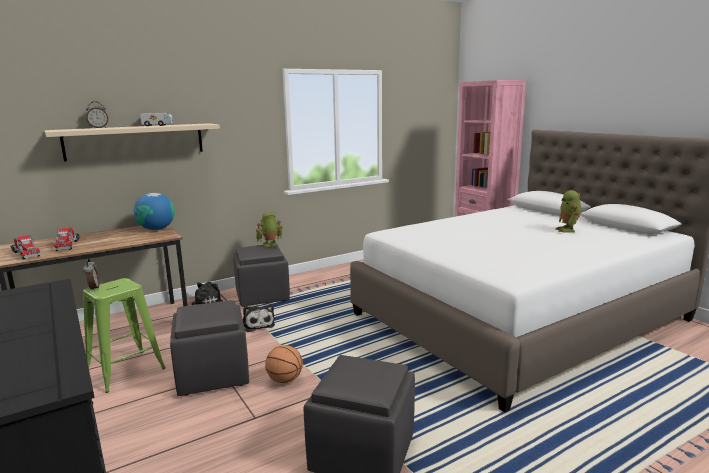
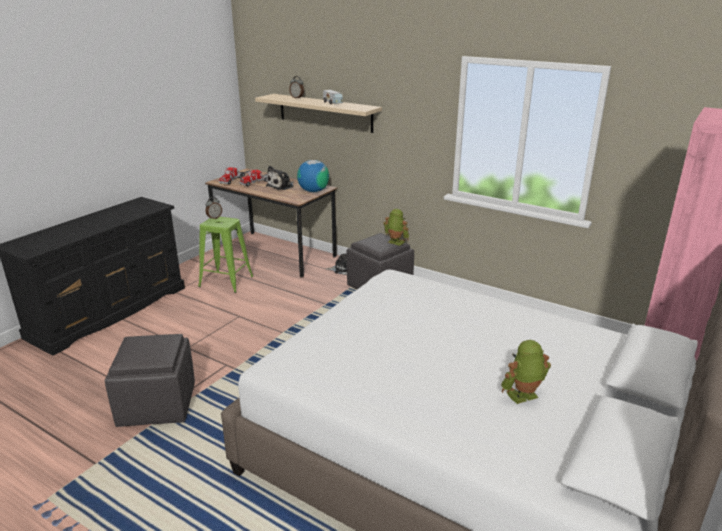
camera: 65 degrees right, 10 degrees up
(212, 374) = (235, 312): grey ottoman -> none
(258, 324) = (322, 303): plush toy -> plush toy (281, 186)
(285, 380) = (240, 344): basketball -> none

